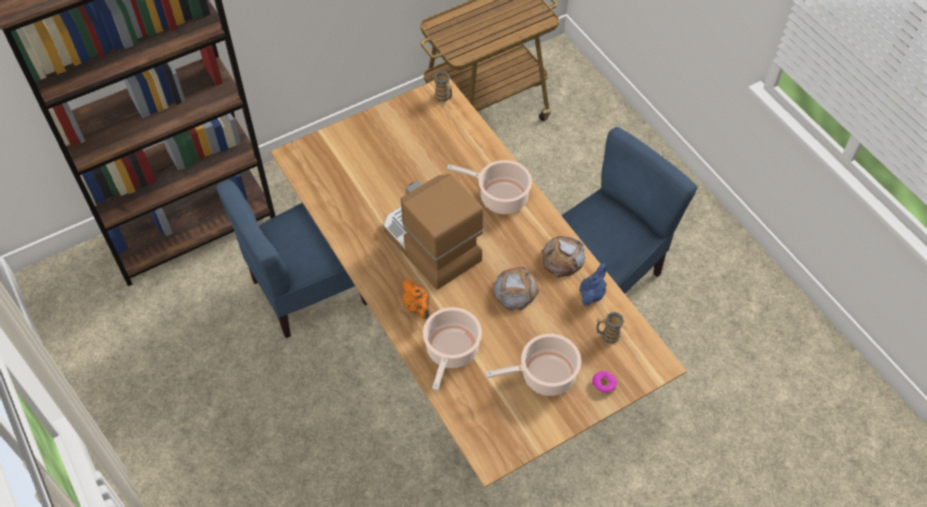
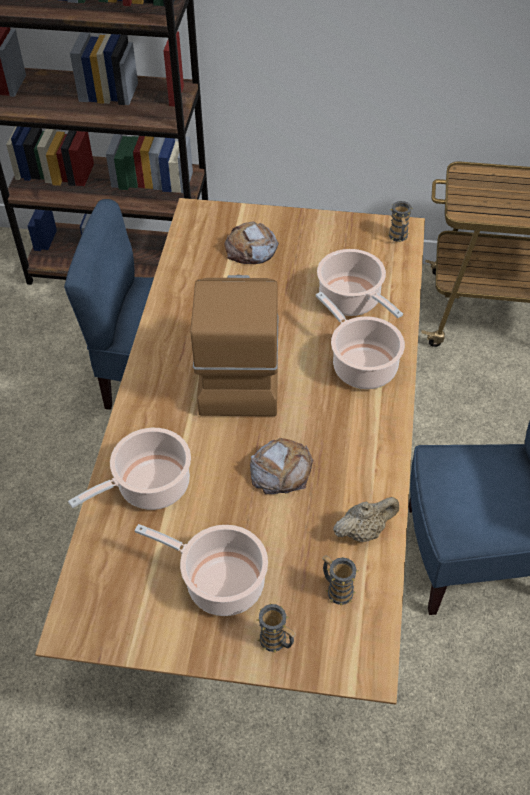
camera: 40 degrees right, 5 degrees down
(417, 307) = (162, 420): orange teapot -> none
(456, 158) = (352, 301): none -> cooking pot
(562, 259) = (368, 471): bread -> bread (251, 248)
(591, 294) = (364, 531): blue teapot -> beige teapot
(603, 384) = (277, 642): donut -> mug

